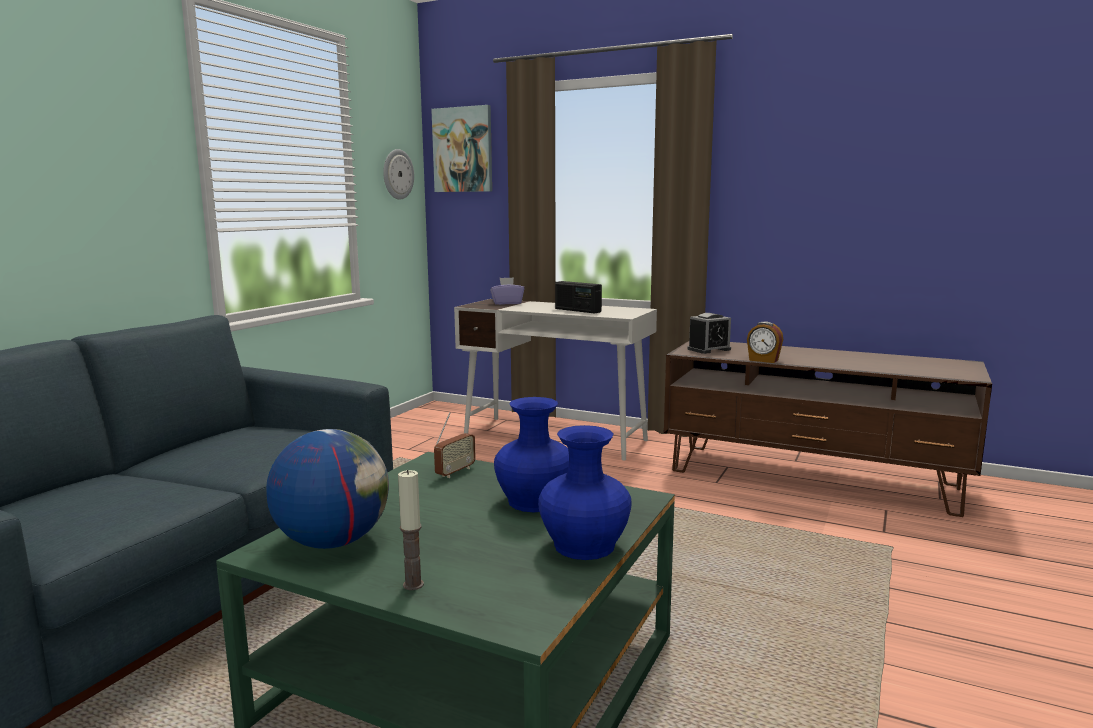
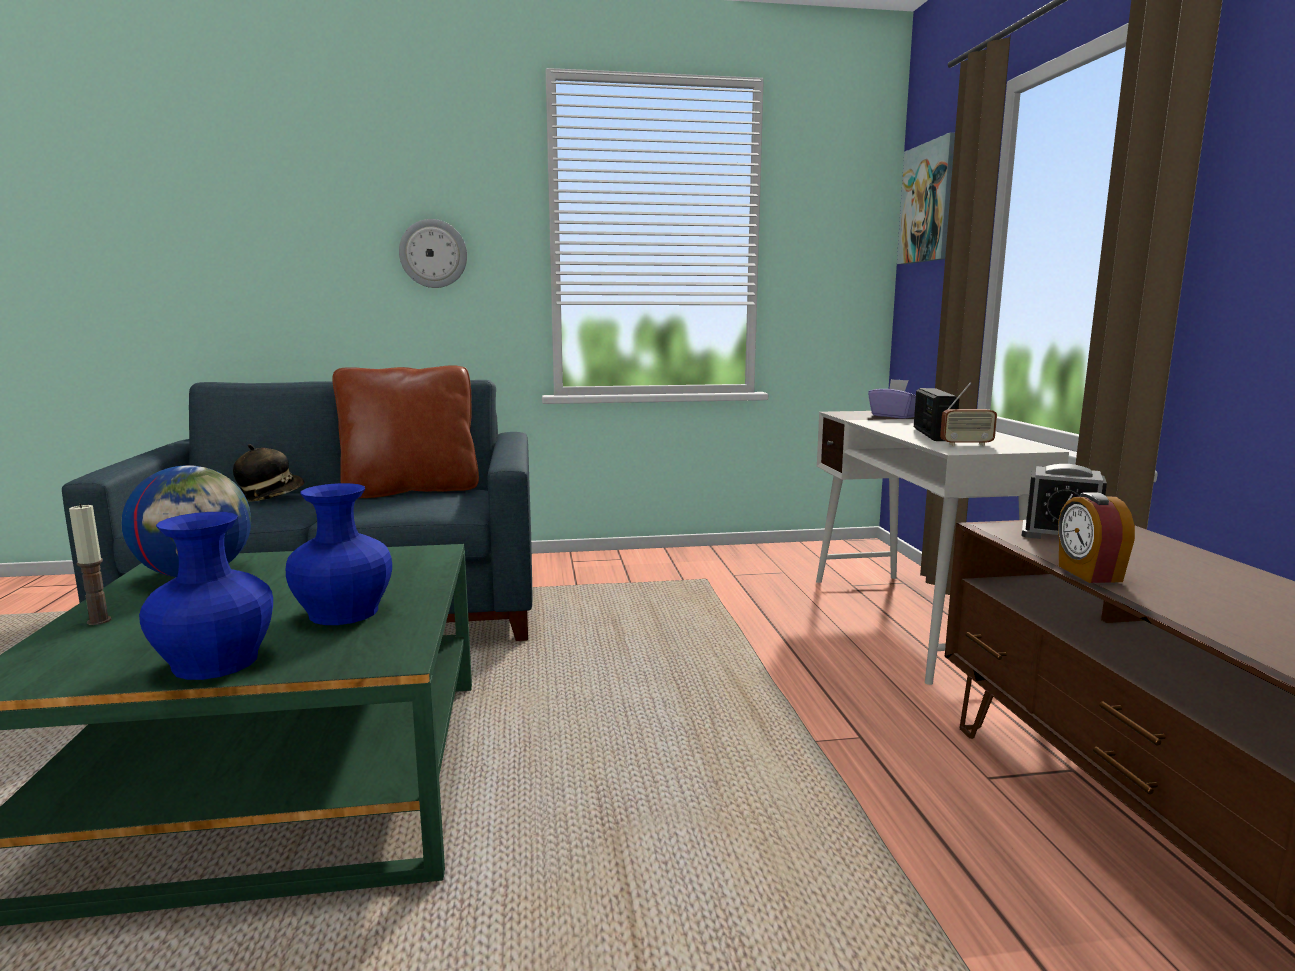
camera: 55 degrees right, 0 degrees up
(81, 491) = (270, 496): none -> hat
(203, 443) = (411, 490): none -> brown pillow
(397, 174) = (841, 243): wall clock -> wall clock (433, 254)
(455, 472) = (409, 565): radio -> radio (966, 445)

